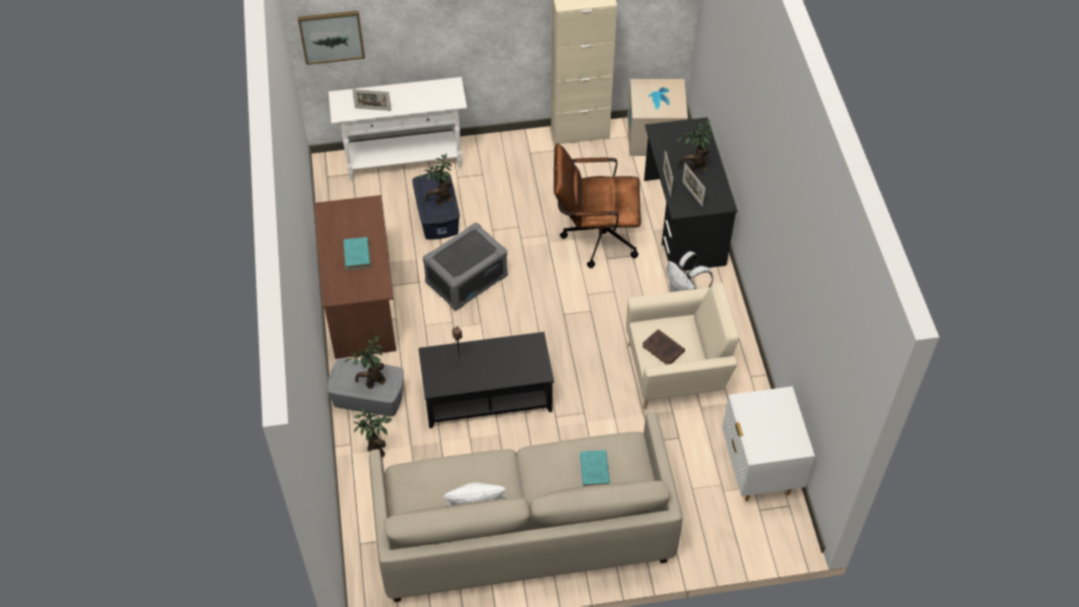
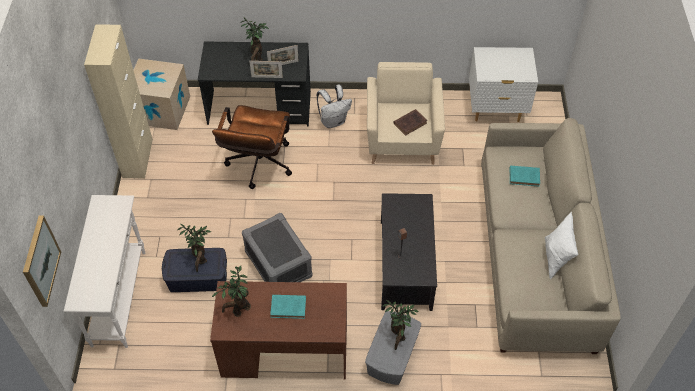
camera: 80 degrees left, 0 degrees up
(373, 109) = (106, 272): picture frame -> none
(375, 449) = (448, 354): potted plant -> potted plant (239, 310)

